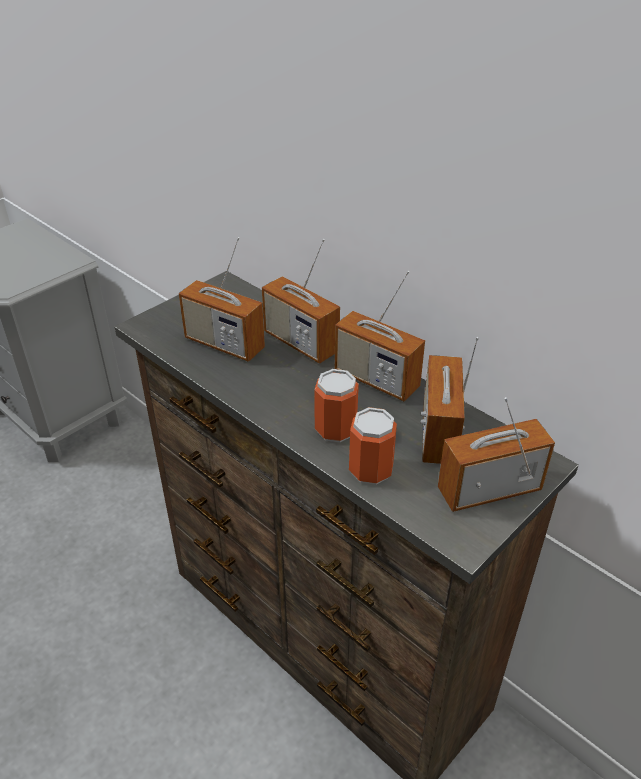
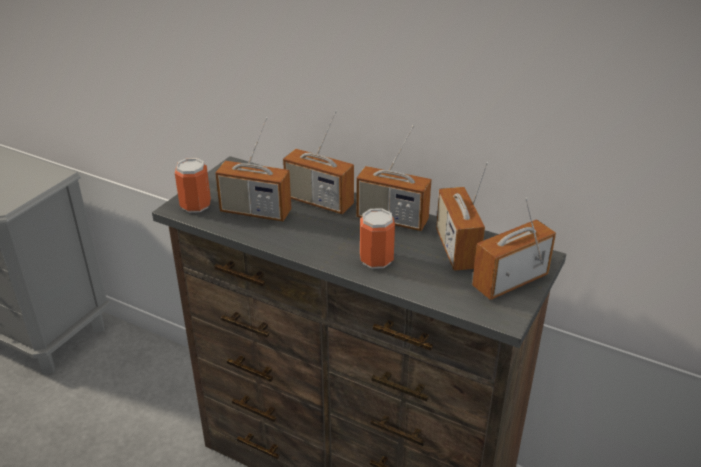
camera: 15 degrees left, 5 degrees down
(370, 470) = (416, 283): can -> can (195, 205)

